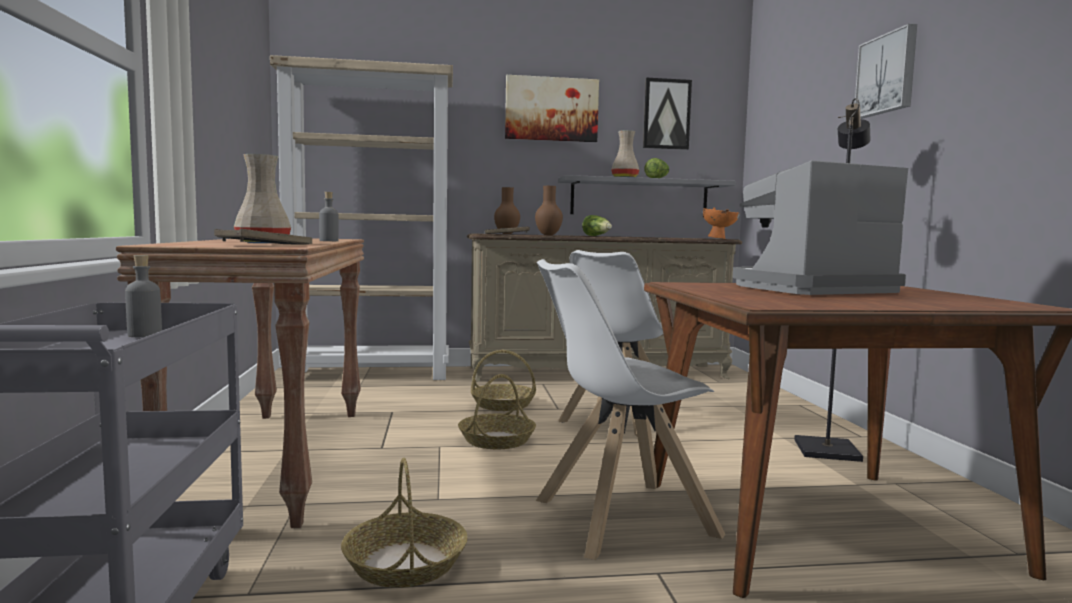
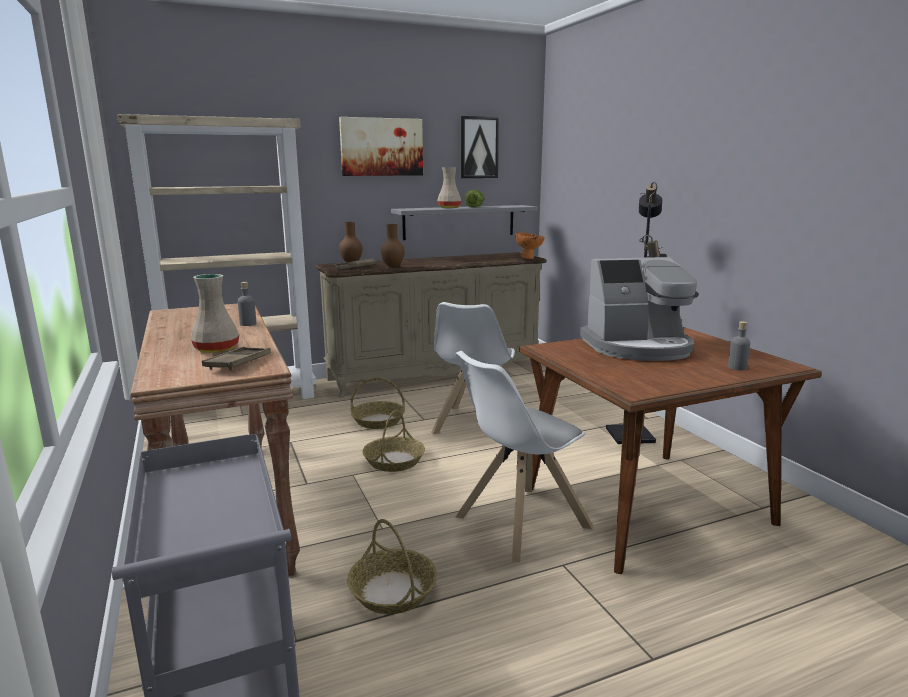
camera: 15 degrees left, 10 degrees up
(144, 335) = (196, 474): grey bottle -> grey bottle (737, 367)
(597, 236) = (432, 263): lettuce -> none
(809, 289) = (638, 347): coffee machine -> coffee machine turned 150 degrees counterclockwise
(887, 74) = (668, 147): picture -> none

